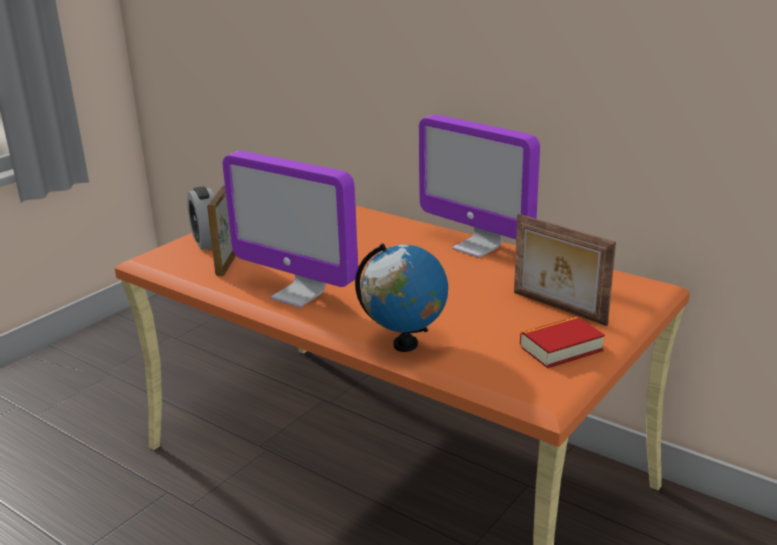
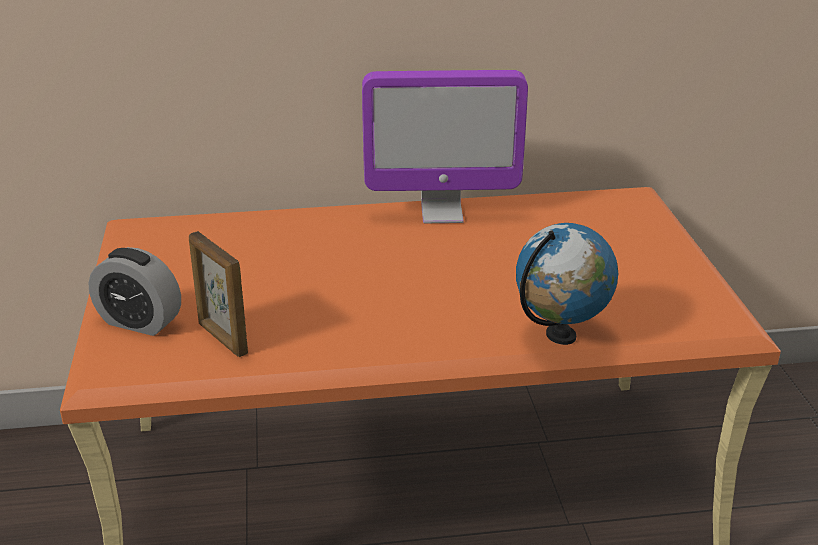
camera: 45 degrees left, 5 degrees up
(298, 295) = (371, 336): monitor -> none
(557, 309) = (609, 244): picture frame -> none
(561, 348) = (673, 279): book -> none

